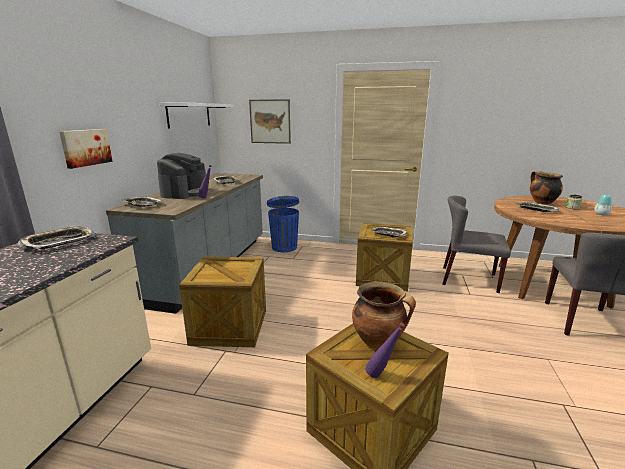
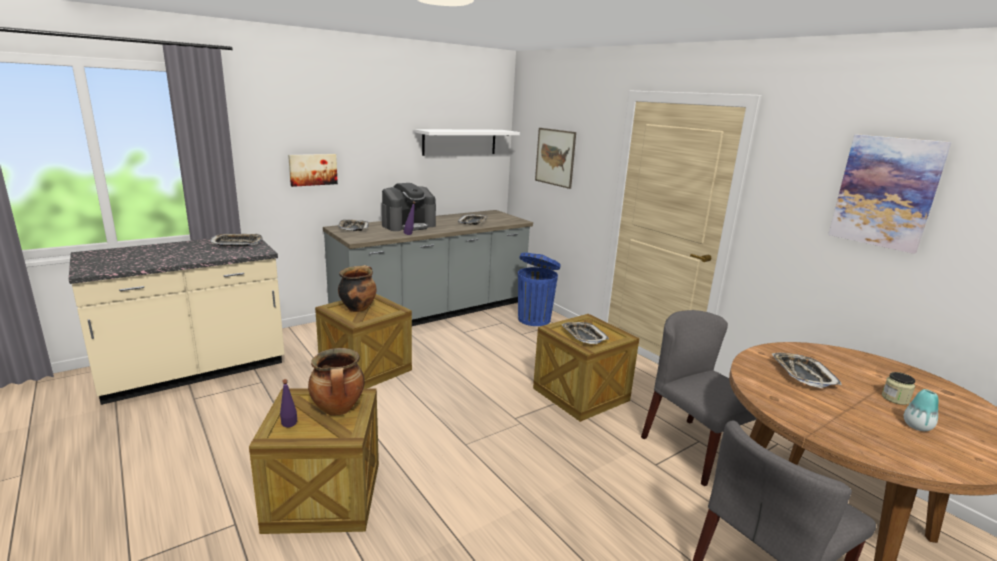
camera: 40 degrees right, 0 degrees up
(518, 109) = (886, 192): none -> picture
(541, 202) = (860, 372): cooking pot -> cooking pot (358, 308)

